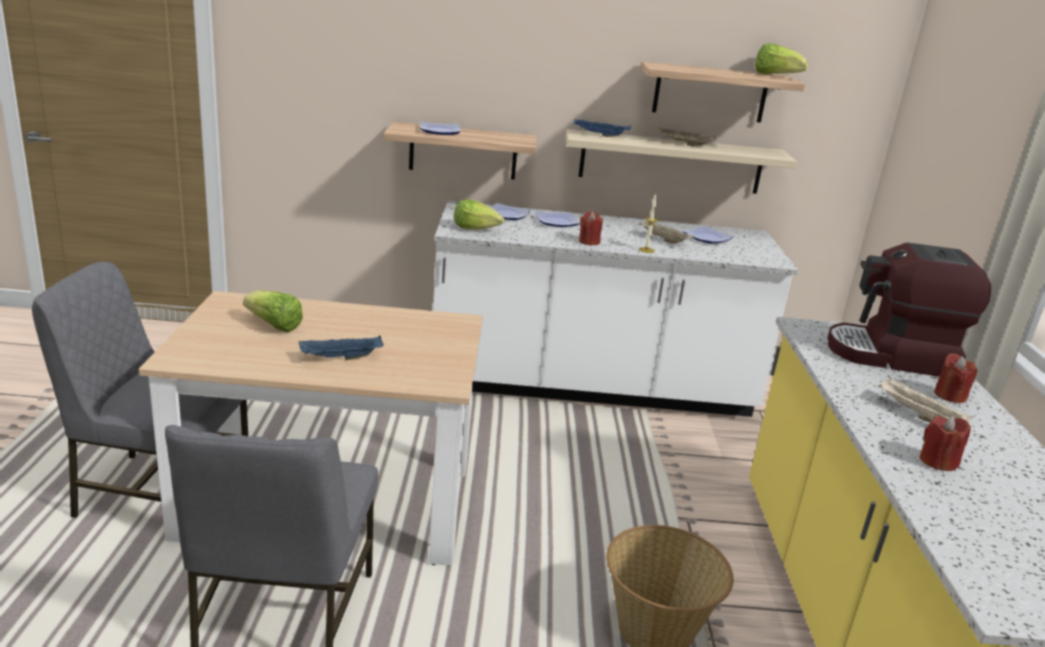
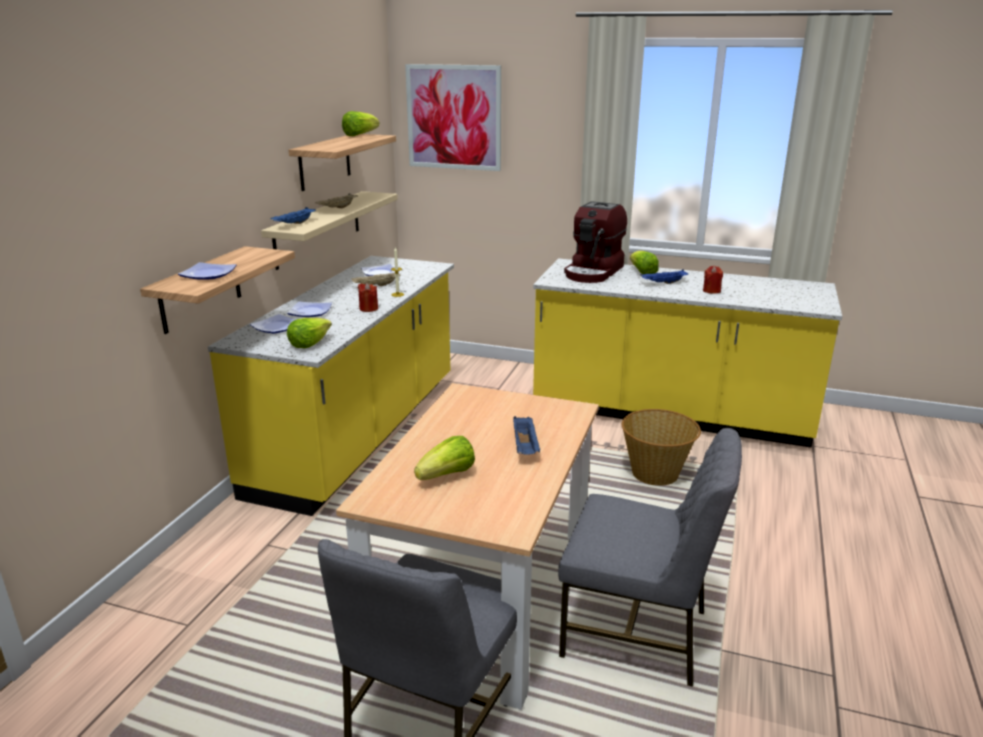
camera: 70 degrees left, 0 degrees up
(590, 387) = (360, 434): white counter -> yellow counter
(916, 414) = (663, 283): beige tray -> blue tray
(945, 88) = (454, 117): none -> picture
(950, 396) = (642, 272): red candle -> lettuce

